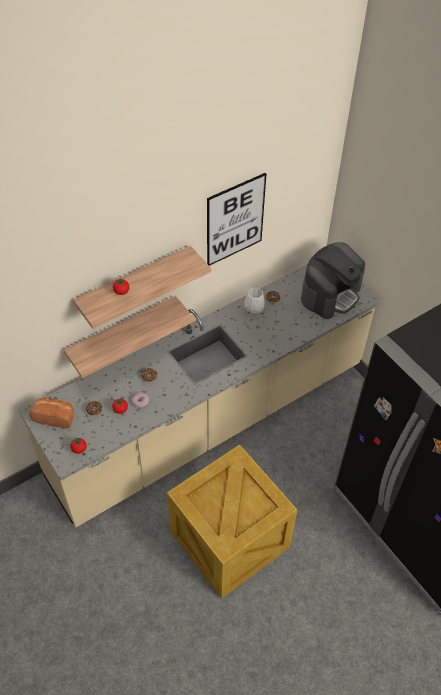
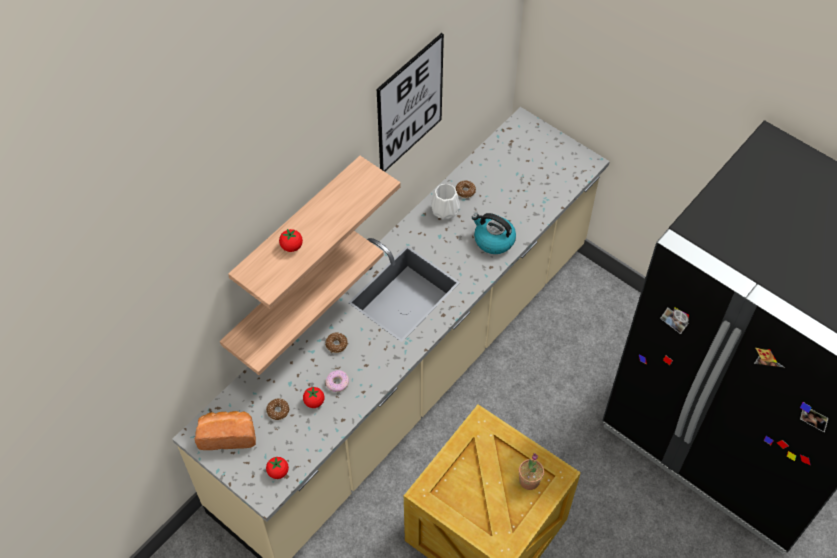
camera: 15 degrees left, 5 degrees up
(259, 505) = (529, 480): none -> potted plant
(281, 334) = (493, 240): none -> kettle
(330, 294) = (540, 167): coffee machine -> none

